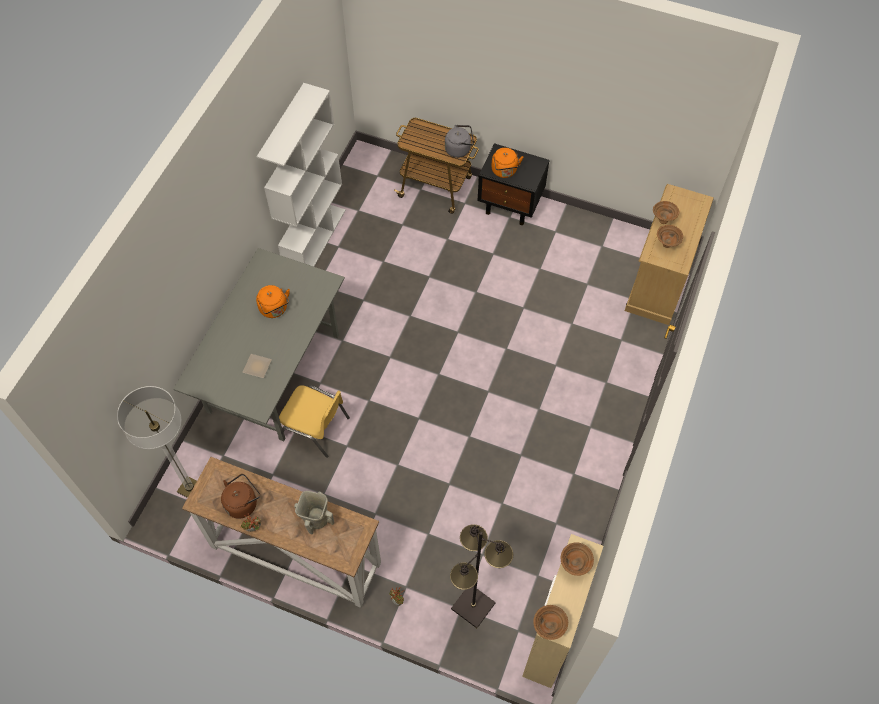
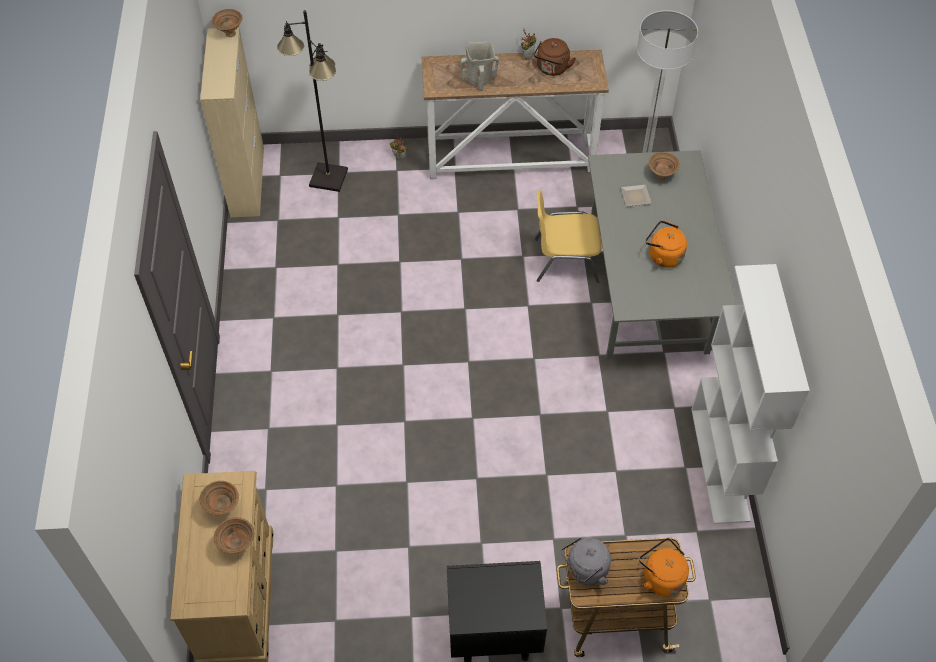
camera: 155 degrees right, 5 degrees down
(504, 171) = (505, 582): orange kettle -> orange kettle (661, 576)
(574, 564) = (222, 78): brown bowl -> brown bowl (661, 177)

